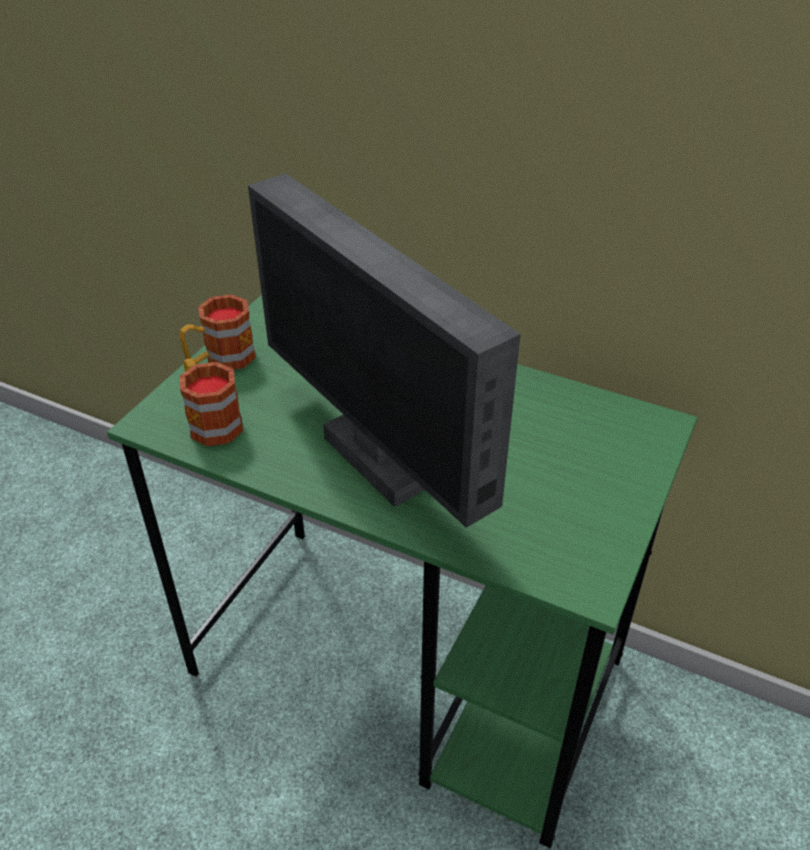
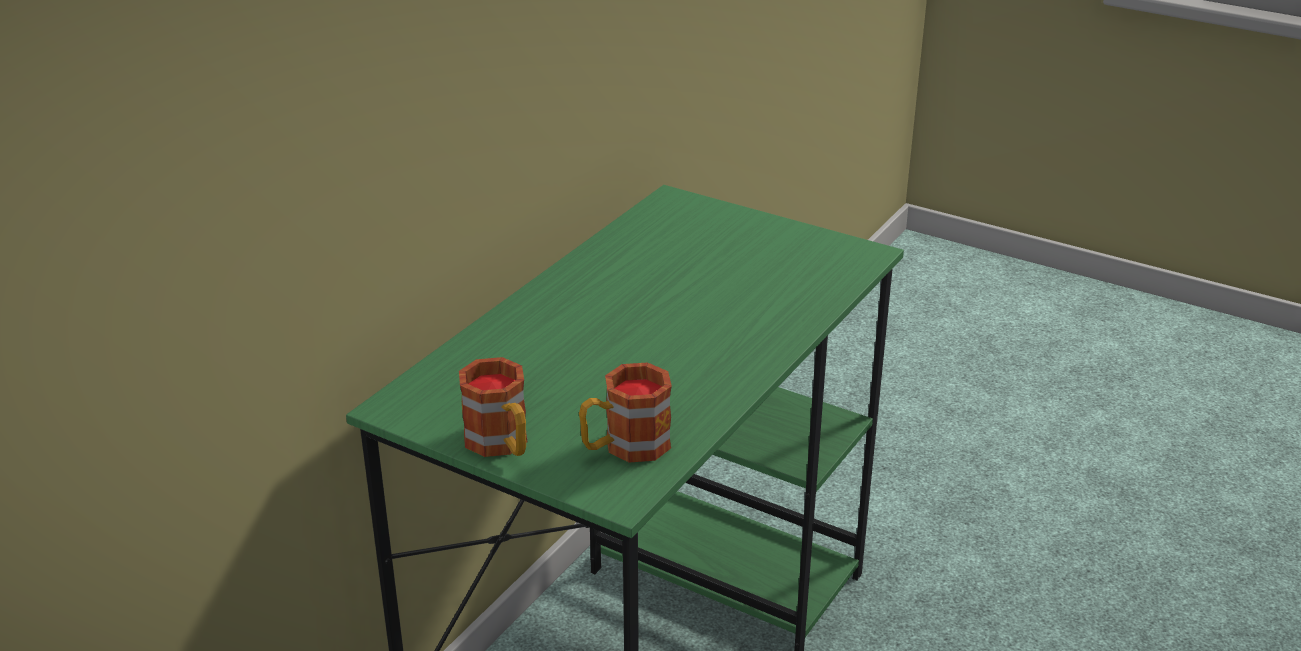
camera: 85 degrees left, 10 degrees down
(378, 460) = (706, 340): monitor -> none

